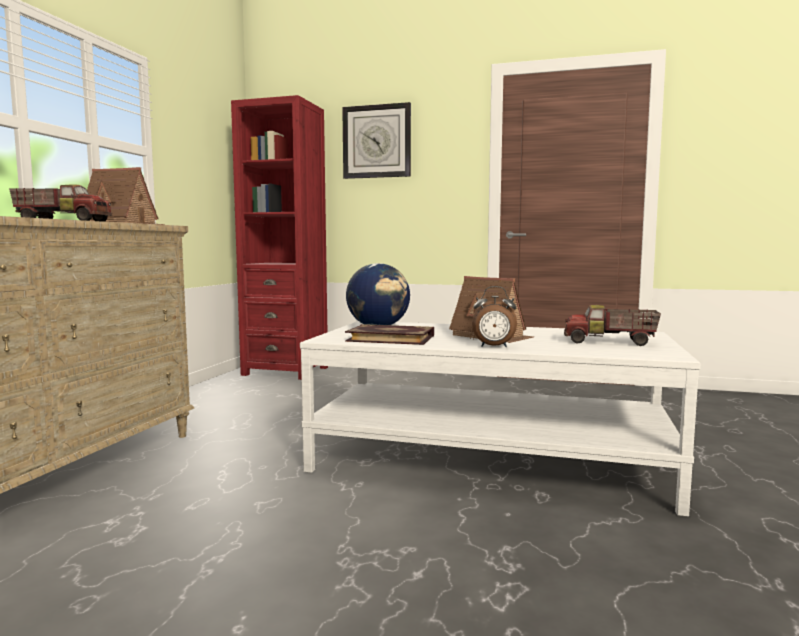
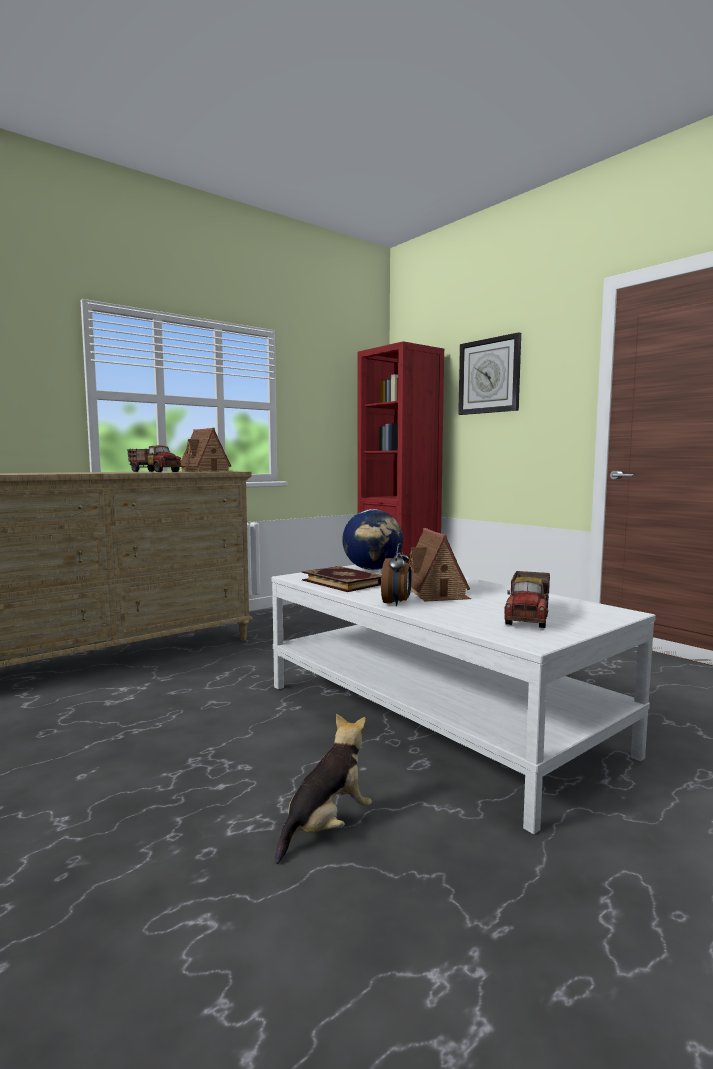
camera: 35 degrees right, 0 degrees up
(493, 346) = (397, 603): alarm clock -> alarm clock turned 120 degrees counterclockwise
(564, 568) = (326, 826): none -> plush toy
(610, 342) = (529, 616): toy truck -> toy truck turned 120 degrees counterclockwise

